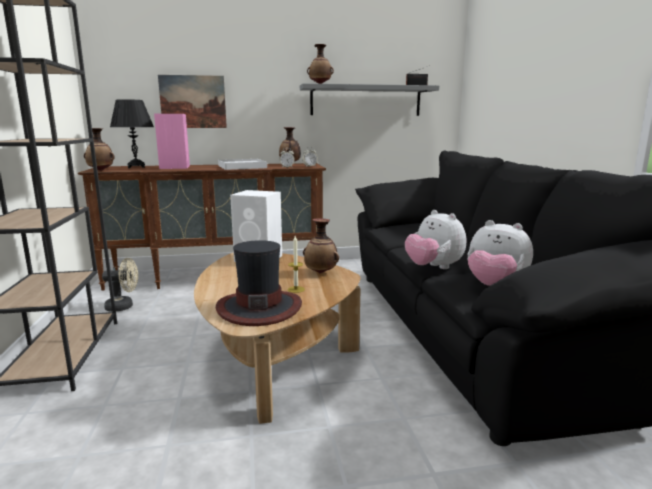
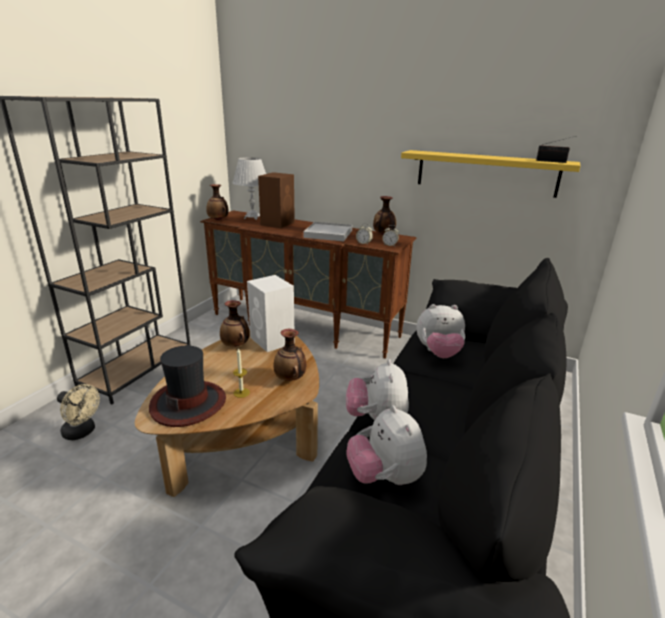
camera: 35 degrees right, 10 degrees up
(124, 306) = (211, 337): beige fan -> beige fan (82, 432)
(136, 167) = (252, 217): black table lamp -> white table lamp
(175, 167) = (278, 223): pink speaker -> brown speaker
(193, 102) = (307, 160): picture -> none
(320, 84) = (426, 152): vase -> vase (236, 345)
(366, 101) = (486, 173): grey shelf -> yellow shelf
(409, 231) = (438, 353): none -> plush toy

